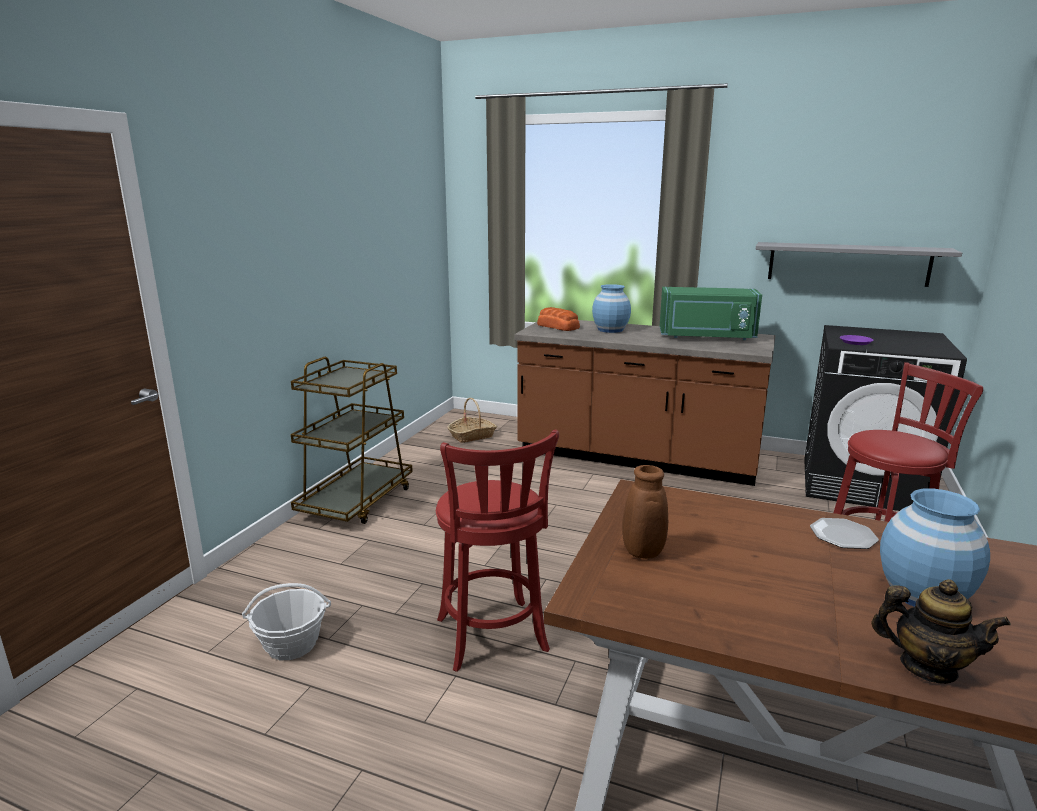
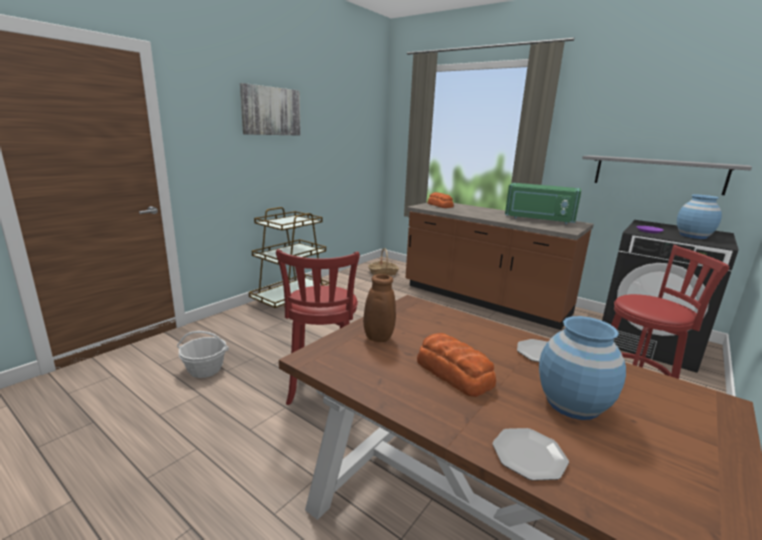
camera: 15 degrees right, 0 degrees up
(299, 205) = (271, 111): none -> picture
(610, 330) = (473, 210): blue vase -> blue vase (693, 236)
(770, 582) = (453, 372): none -> bread
(927, 667) = (528, 455): teapot -> plate

